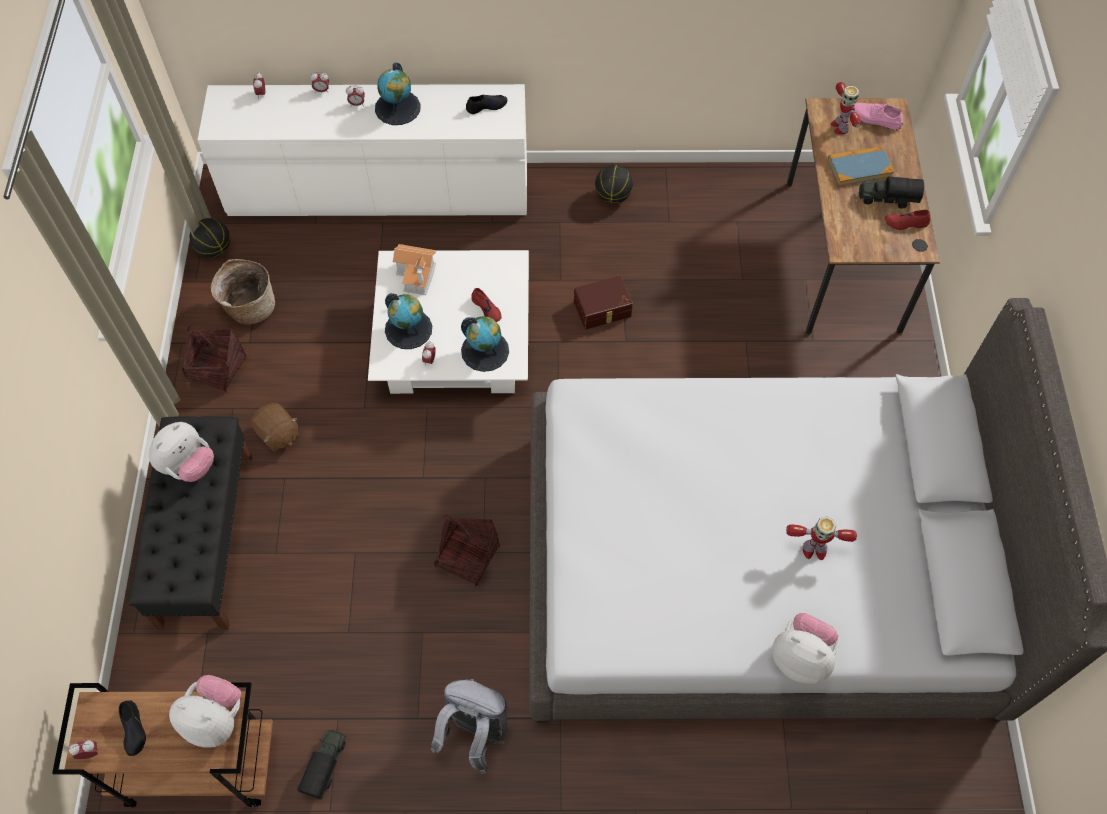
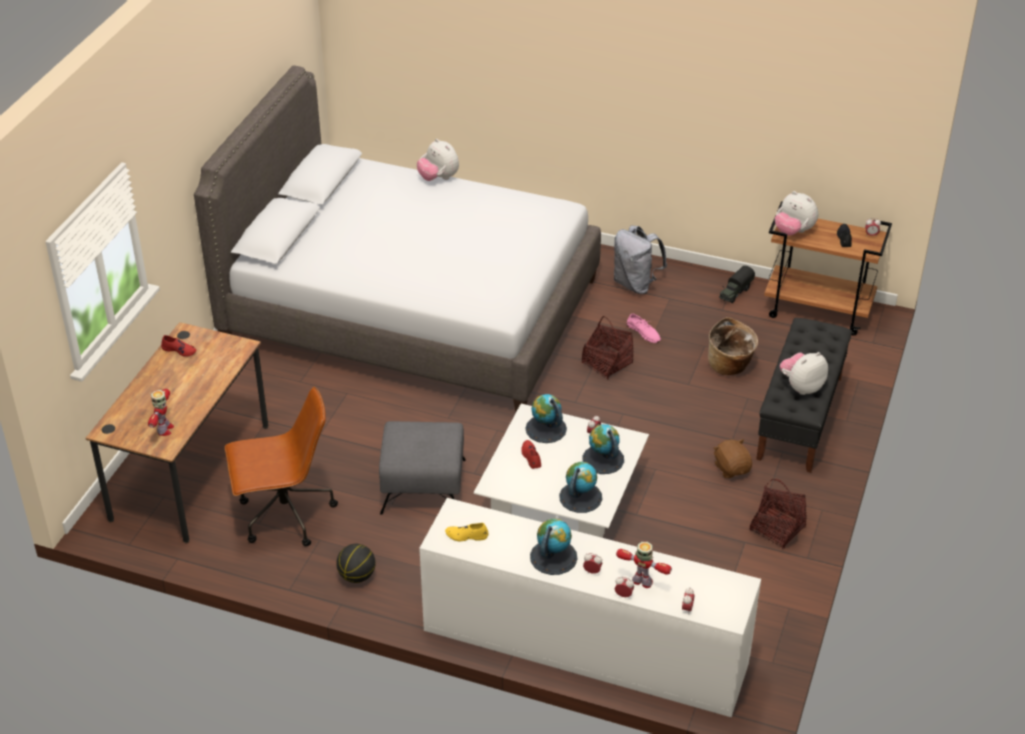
camera: 160 degrees left, 20 degrees down
(214, 249) = (766, 633): basketball -> none
(249, 307) = (739, 571): basket -> basket (730, 366)
(417, 275) = (580, 497): toy house -> globe
(486, 106) = (466, 535): black shoe -> yellow shoe
(603, 310) = (422, 486): brown storage box -> grey ottoman
(718, 236) = (284, 515): none -> brown office chair
(814, 550) = (397, 213): toy robot -> toy robot (642, 582)
(859, 168) = (178, 395): book -> none
(875, 118) = (129, 427): pink shoe -> pink shoe (643, 332)
(887, 199) = (178, 369): toy truck -> none

